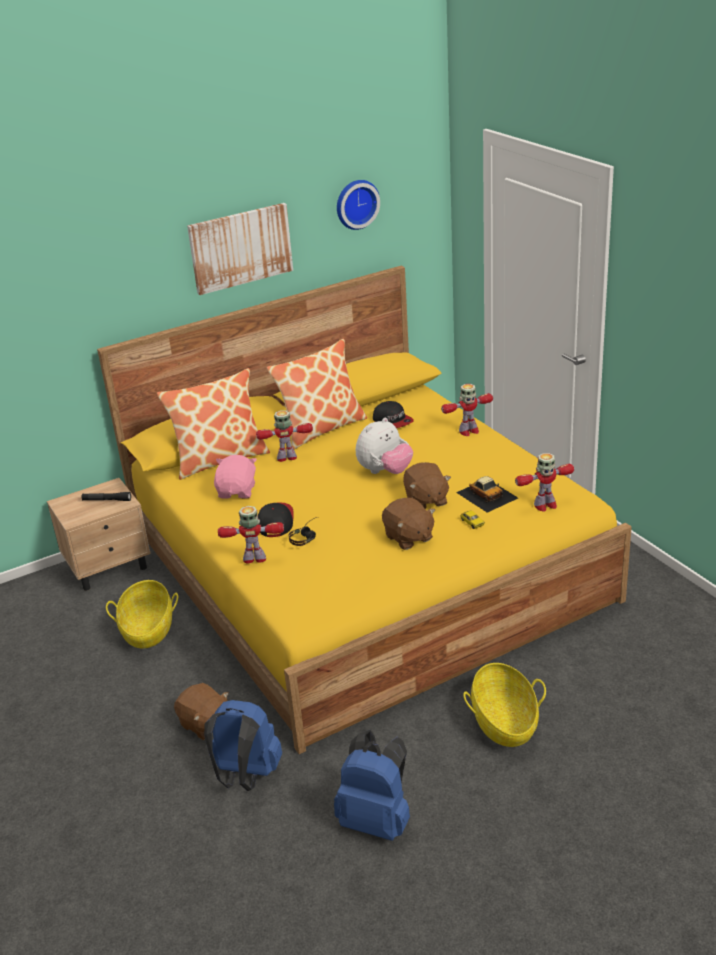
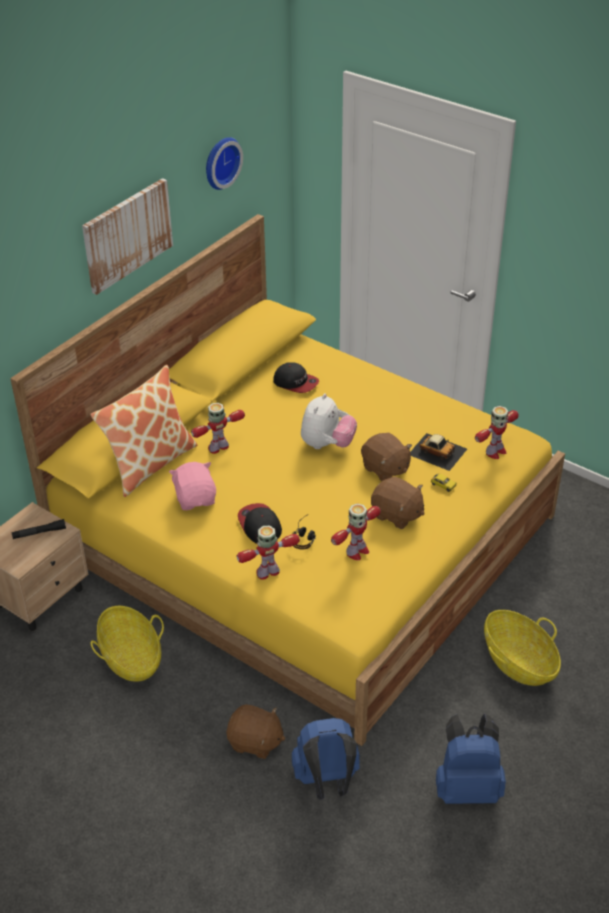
camera: 25 degrees left, 10 degrees up
(321, 429) = (230, 405): pillow -> none
(468, 431) = (376, 381): toy robot -> toy robot (356, 552)

